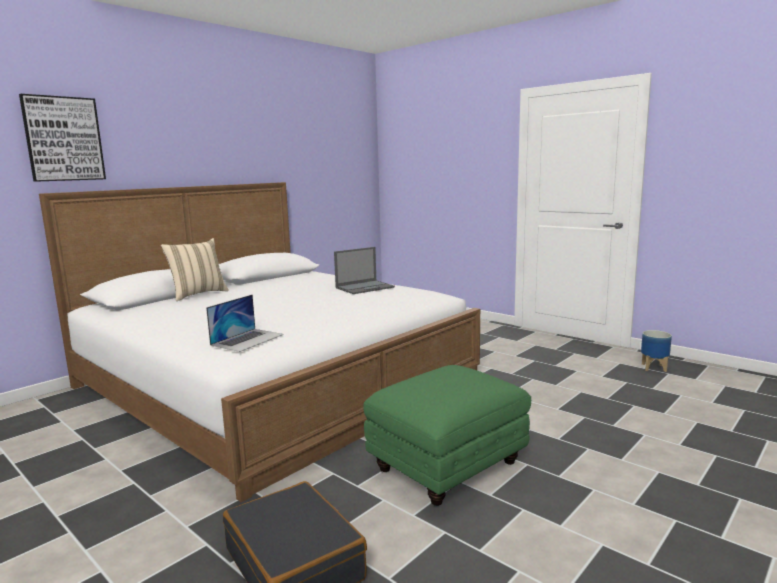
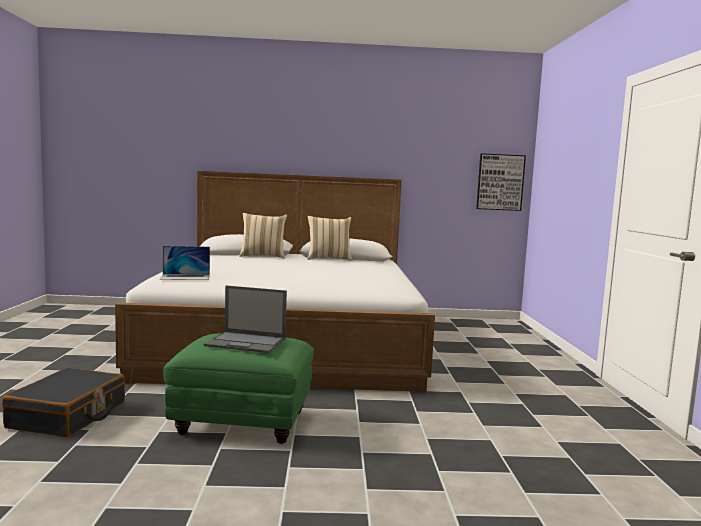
camera: 45 degrees right, 5 degrees down
(64, 139) = (220, 135): picture -> picture (500, 182)
(266, 281) = (328, 259): none -> beige pillow
(365, 287) = (366, 274): laptop -> laptop (247, 342)
(654, 368) = (654, 464): planter -> none

